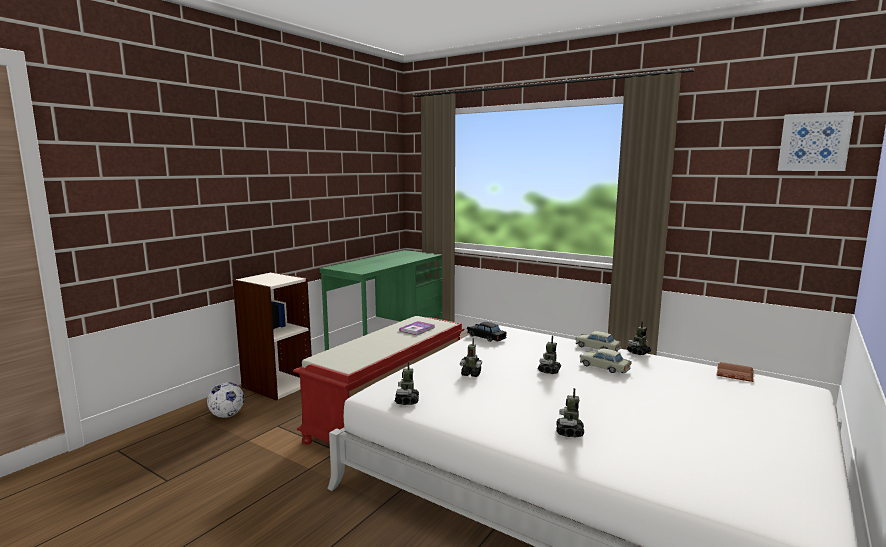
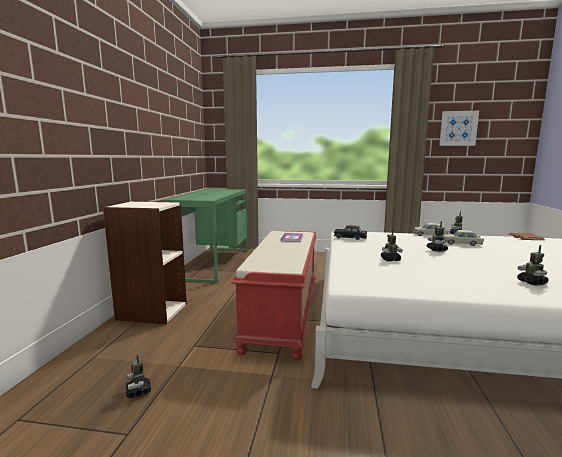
camera: 25 degrees left, 0 degrees up
(227, 415) = (128, 348): football -> none
(407, 401) = (387, 284): toy robot -> toy robot (138, 391)
(814, 142) = (509, 97): picture -> picture (458, 128)

